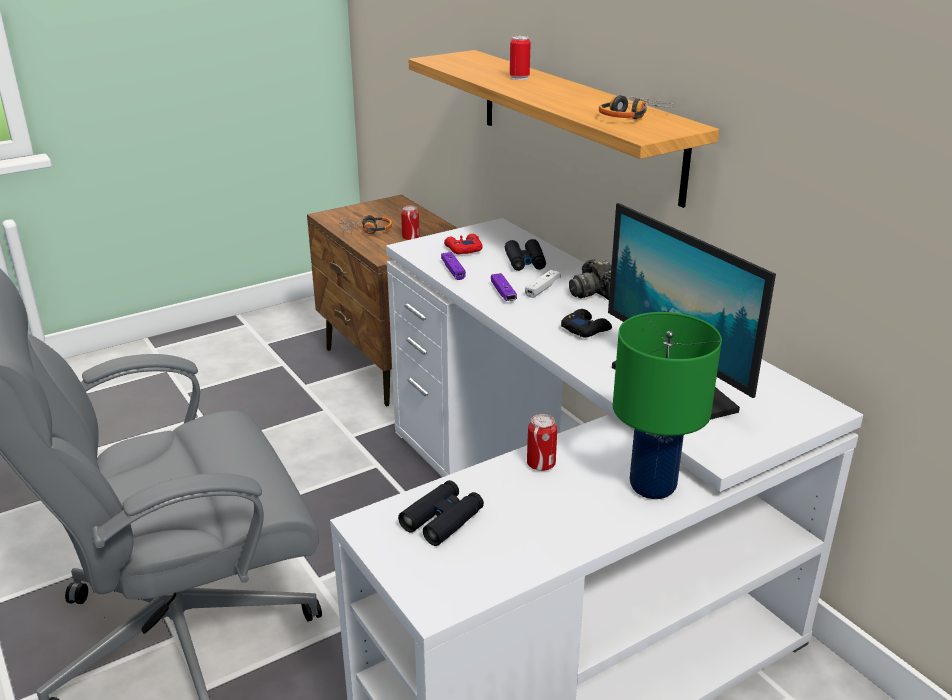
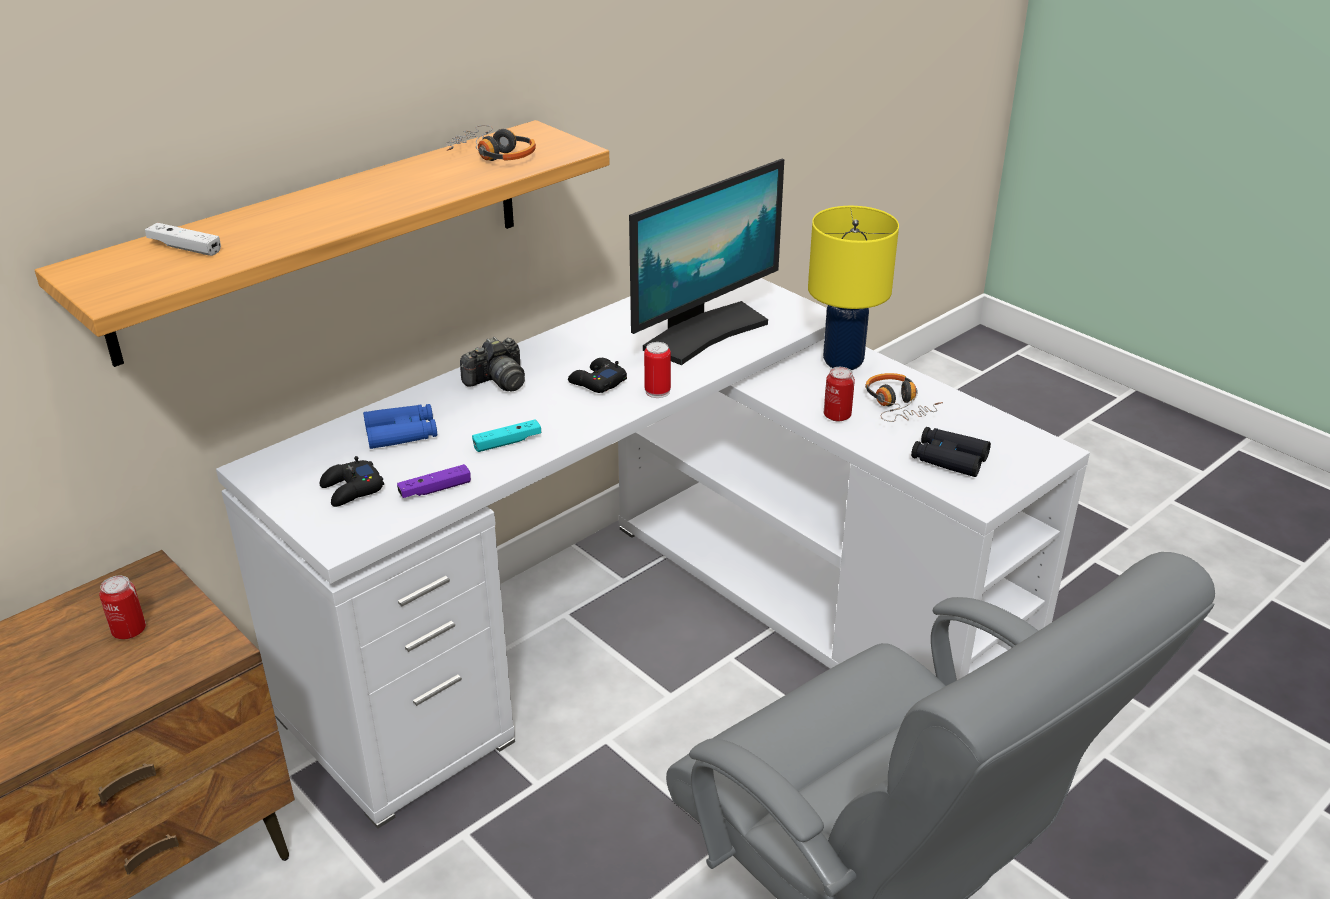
camera: 100 degrees left, 5 degrees up
(366, 231) = (74, 697): headphones -> headphones (897, 405)
(463, 249) = (352, 489): red game controller -> black game controller
(503, 293) = (507, 442): purple game controller -> turquoise game controller
(519, 77) = (279, 220): can -> can (657, 391)
(525, 262) = (401, 434): black binoculars -> blue binoculars
(542, 288) = (489, 415): white game controller -> white game controller (185, 247)
(654, 489) = (844, 361): green table lamp -> yellow table lamp

